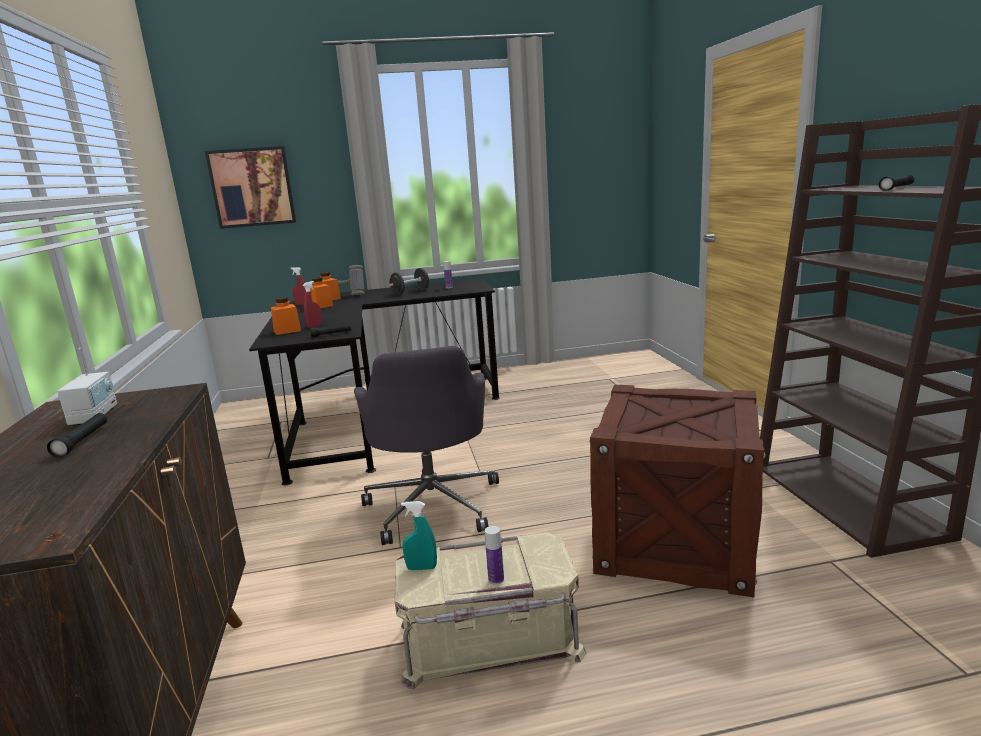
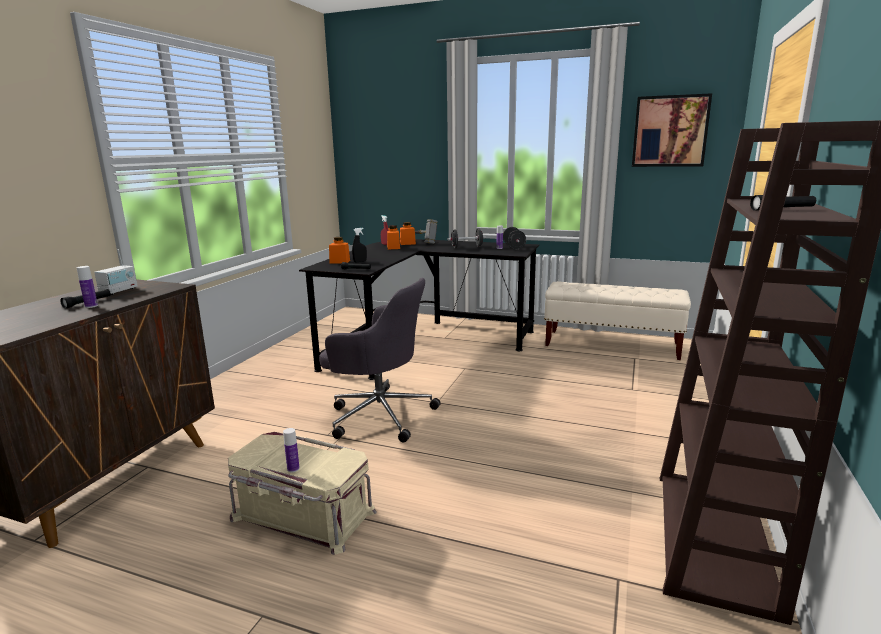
camera: 30 degrees right, 0 degrees up
(105, 443) = (91, 306): none -> bottle
(252, 187) = (380, 152): picture -> picture (670, 131)
(314, 326) = (360, 261): red spray bottle -> black spray bottle
(421, 568) = (265, 444): turquoise spray bottle -> none
(433, 505) = (379, 414): grey office chair -> grey office chair turned 90 degrees counterclockwise
(461, 284) = (513, 247): none -> black dumbbell
(575, 372) = (612, 345): none -> beige bench
(675, 542) = (507, 506): crate -> none

